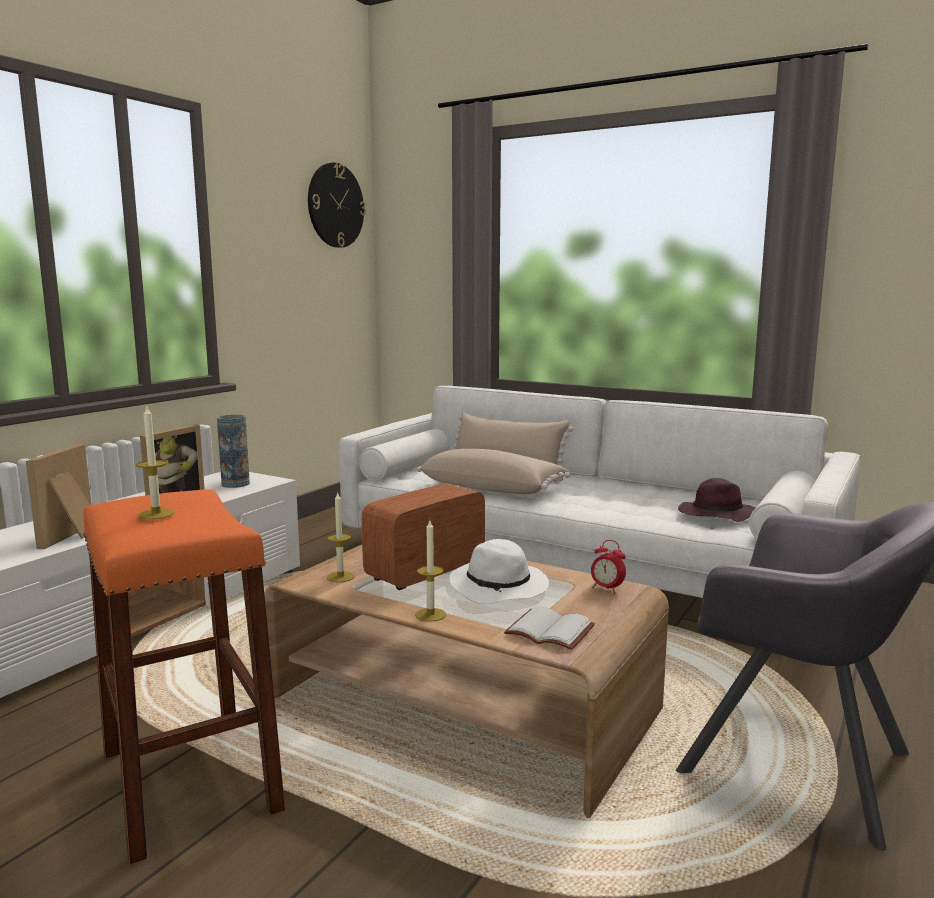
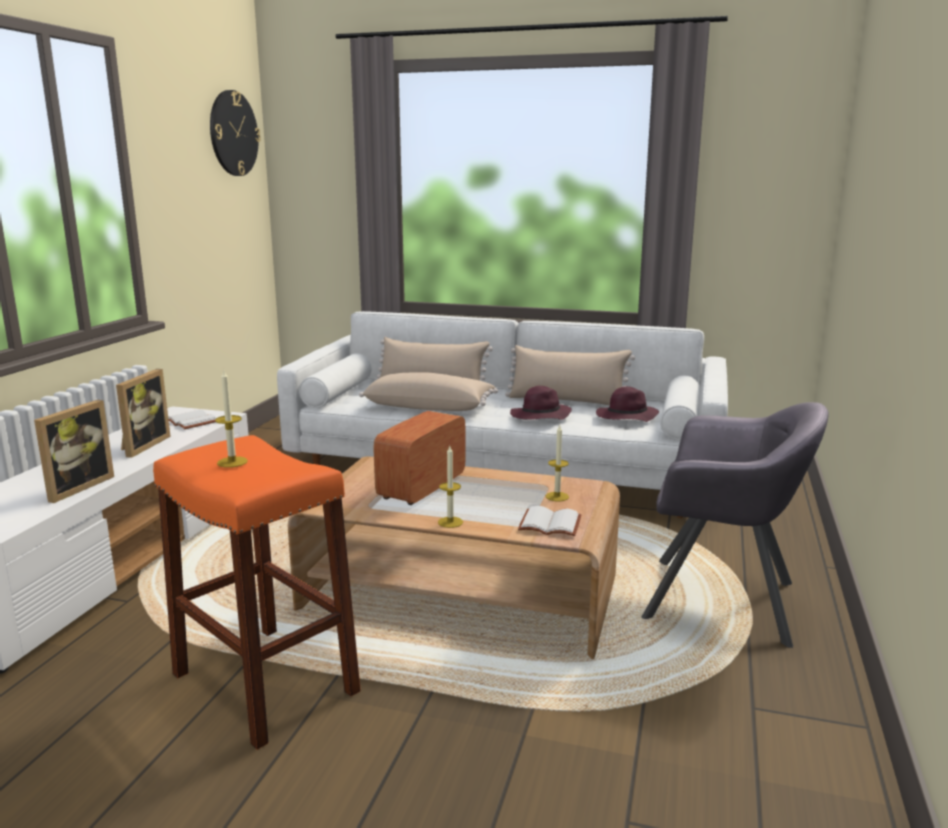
camera: 15 degrees left, 5 degrees up
(74, 536) = (75, 487): picture frame -> picture frame turned 150 degrees counterclockwise
(235, 484) = (190, 422): vase -> white book
(340, 577) = (353, 499): candle -> candle (557, 496)
(500, 588) = (491, 495): white hat -> none
(606, 589) = (574, 486): alarm clock -> none
(611, 507) = (540, 416): none -> purple hat
(653, 493) = (567, 401): none -> beige pillow

